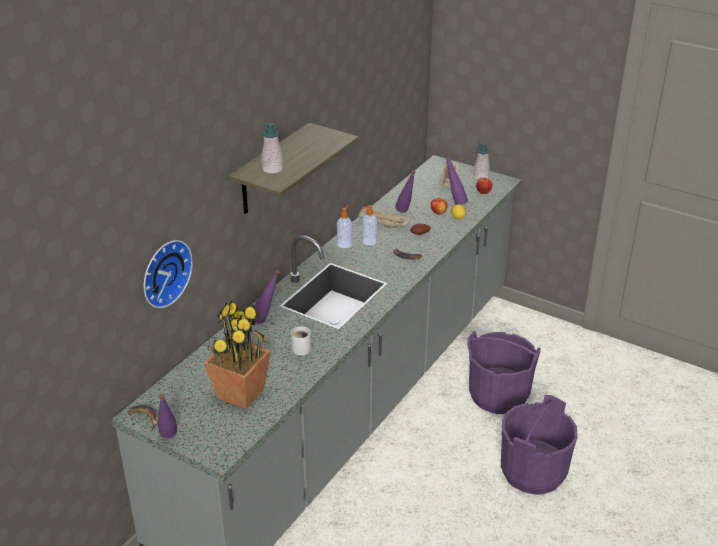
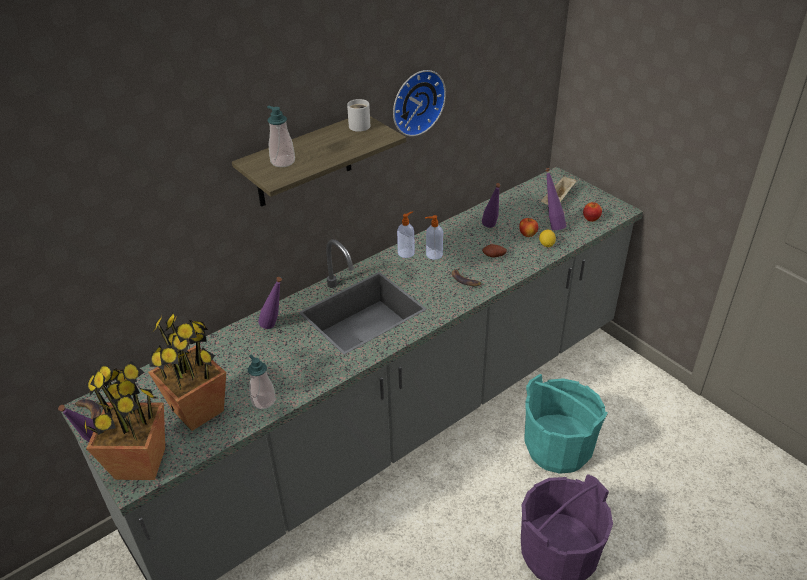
camera: 20 degrees right, 5 degrees up
(163, 272) = (133, 260): wall clock -> wall clock (416, 101)
(217, 441) = (140, 463): none -> potted plant
(301, 348) = (291, 368): white mug -> white mug (360, 125)
(382, 224) = (459, 237): beige tray -> none
(481, 177) = (597, 201): soap dispenser -> soap dispenser (263, 401)
(498, 395) = (558, 448): purple bucket -> turquoise bucket

